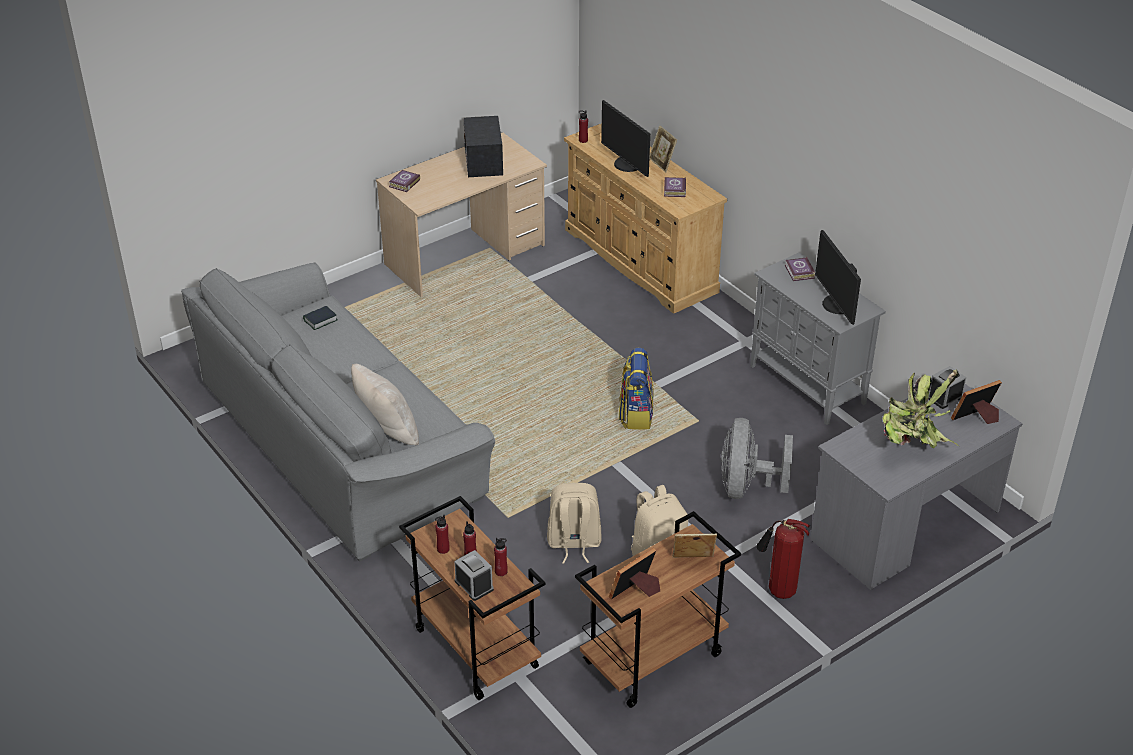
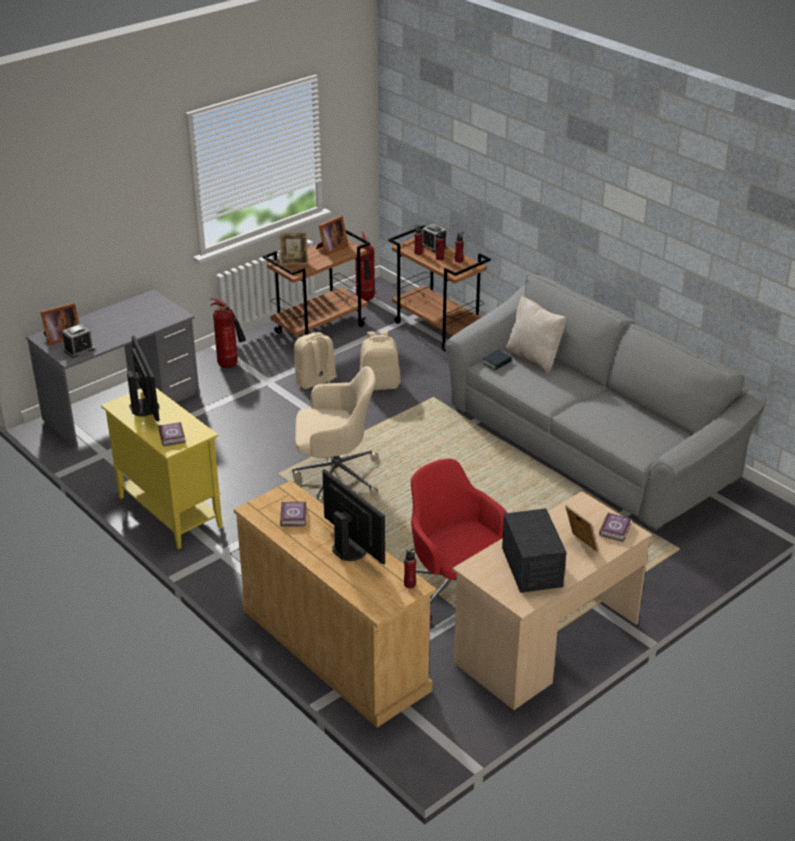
camera: 175 degrees right, 5 degrees down
(320, 320) = (638, 438): book -> book (496, 363)
(532, 298) = (454, 590): none -> red office chair
(577, 728) = (366, 300): none -> fire extinguisher
(635, 414) = (335, 476): backpack -> beige office chair
(662, 164) = (307, 552): picture frame -> picture frame (580, 545)
(746, 486) = (243, 427): grey fan -> none
(808, 385) = (169, 511): grey cabinet -> yellow cabinet
(911, 445) = (122, 319): potted plant -> none

